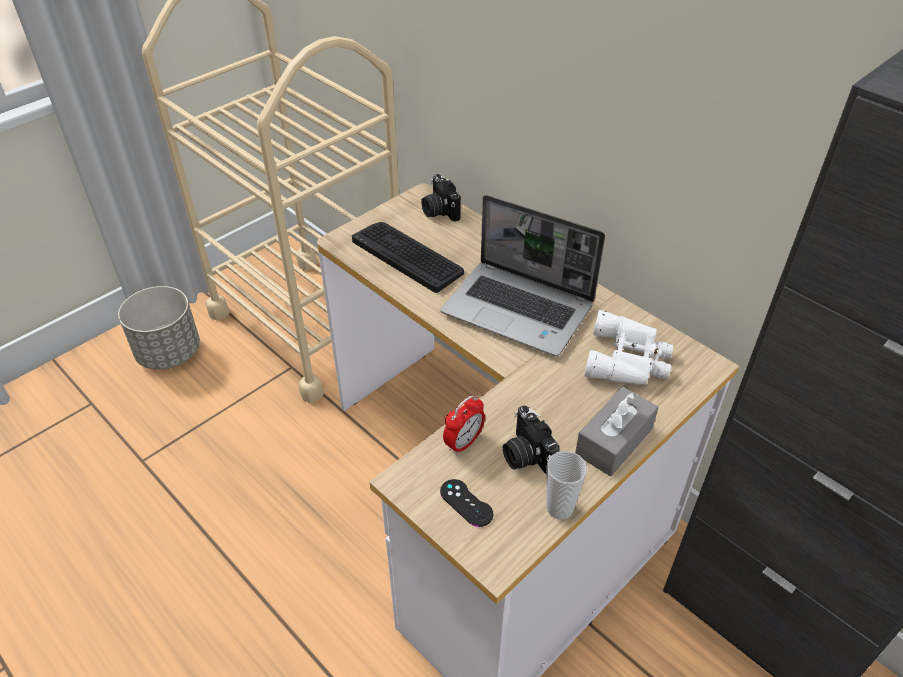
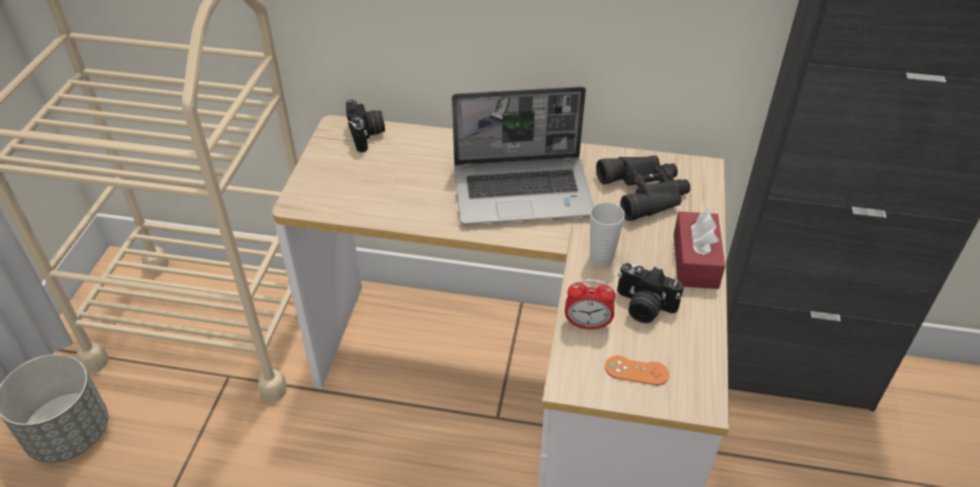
camera: 35 degrees left, 0 degrees up
(407, 256) = (378, 189): keyboard -> none
(439, 211) = (367, 135): camera -> camera turned 135 degrees counterclockwise
(463, 443) = (587, 324): alarm clock -> alarm clock turned 90 degrees clockwise
(466, 503) = (636, 371): black game controller -> orange game controller
(559, 508) = (707, 334): cup -> cup (601, 257)
(614, 441) = (695, 261): grey tissue box -> red tissue box
(629, 359) = (645, 191): white binoculars -> black binoculars

